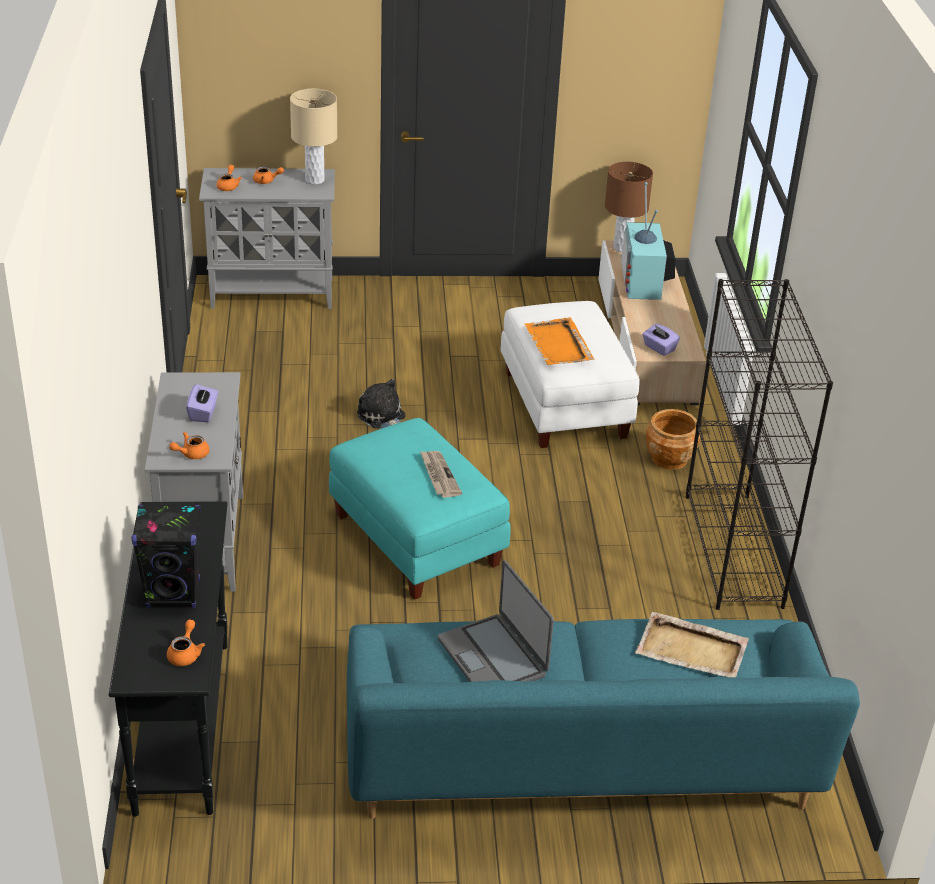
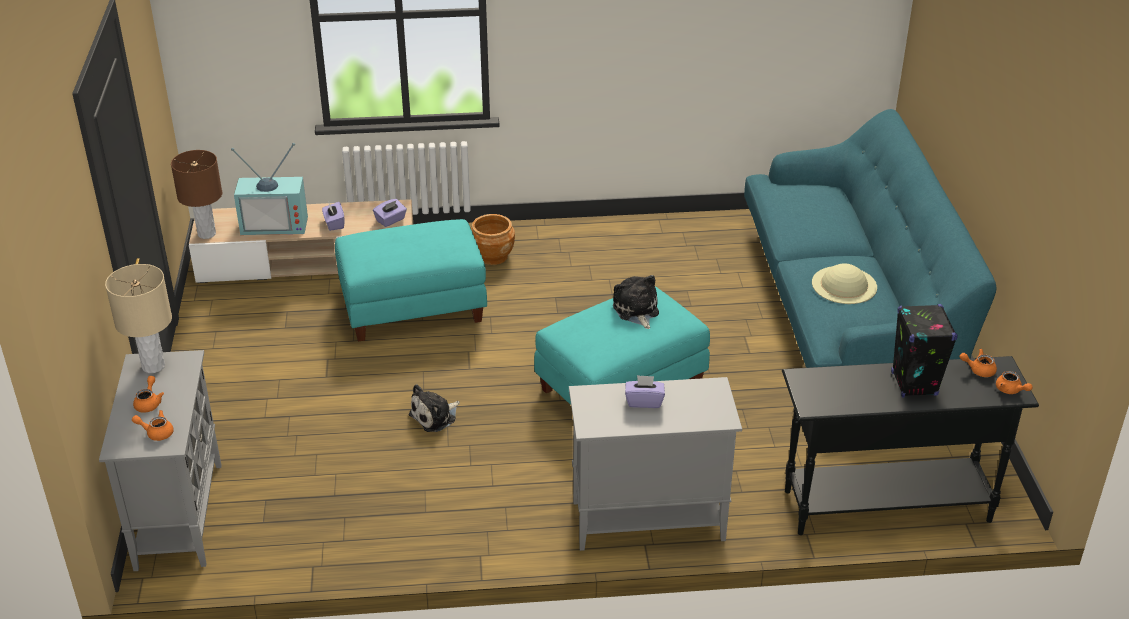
camera: 90 degrees left, 0 degrees up
(191, 454) = (711, 402): orange teapot -> orange teapot (1010, 390)
(439, 475) = (636, 311): newspaper -> plush toy
(493, 657) = (844, 285): laptop -> beige hat
(558, 345) = (427, 250): orange tray -> none
(566, 405) = (413, 307): white ottoman -> turquoise ottoman
(648, 314) = (334, 223): none -> purple tissue box
(692, 649) = (805, 205): beige tray -> none
(734, 551) = (608, 233): black bookcase -> none

